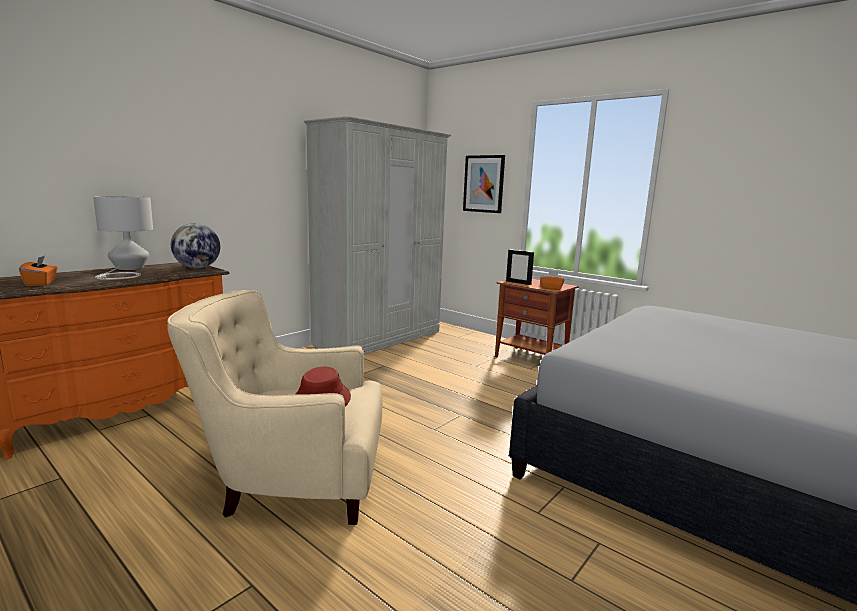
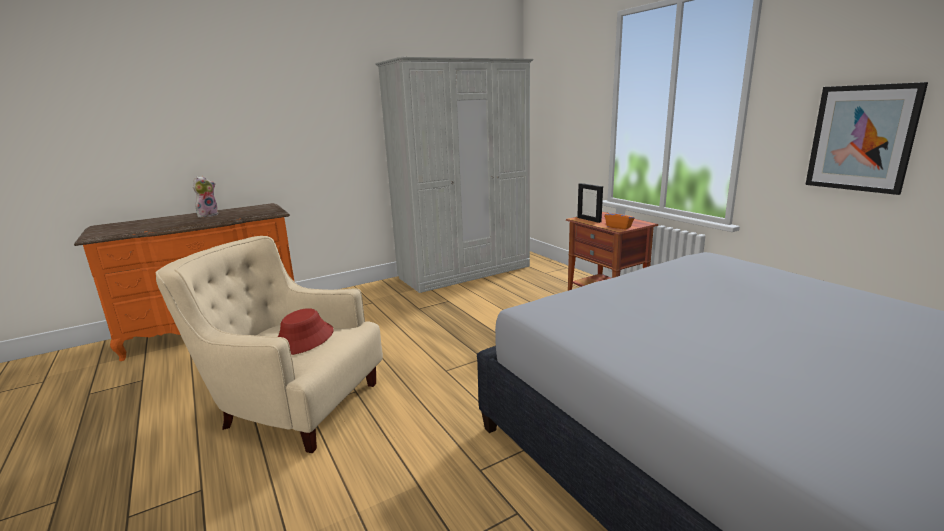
camera: 20 degrees right, 5 degrees up
(41, 283) = (135, 228): orange tissue box -> none
(125, 271) = (208, 215): grey table lamp -> plush toy
(197, 268) = (266, 211): globe -> none
(483, 184) = (573, 109): picture -> picture (861, 138)

